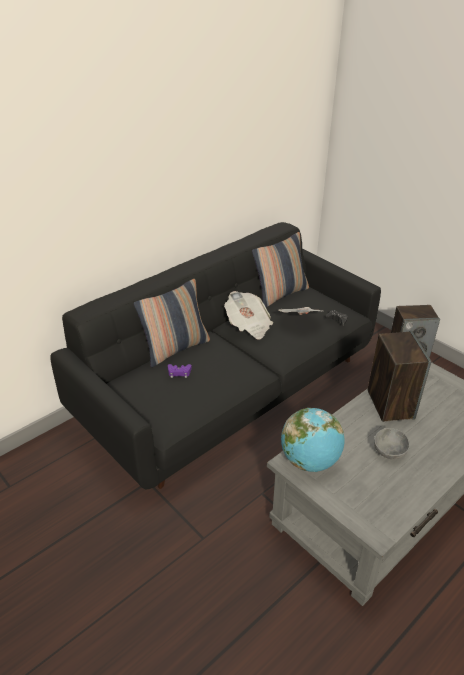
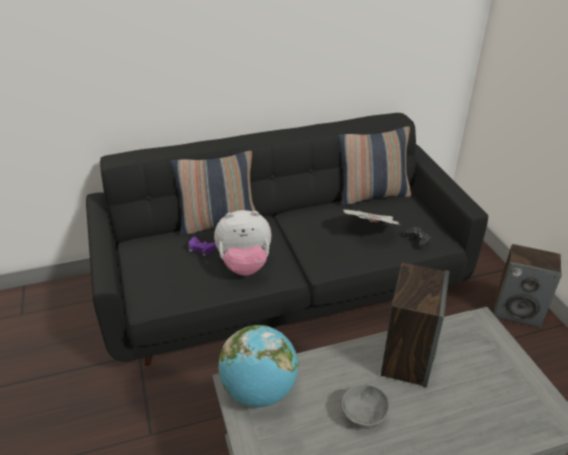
camera: 25 degrees right, 0 degrees up
(224, 375) = (244, 265): none -> plush toy
(248, 325) = (310, 219): newspaper -> none

